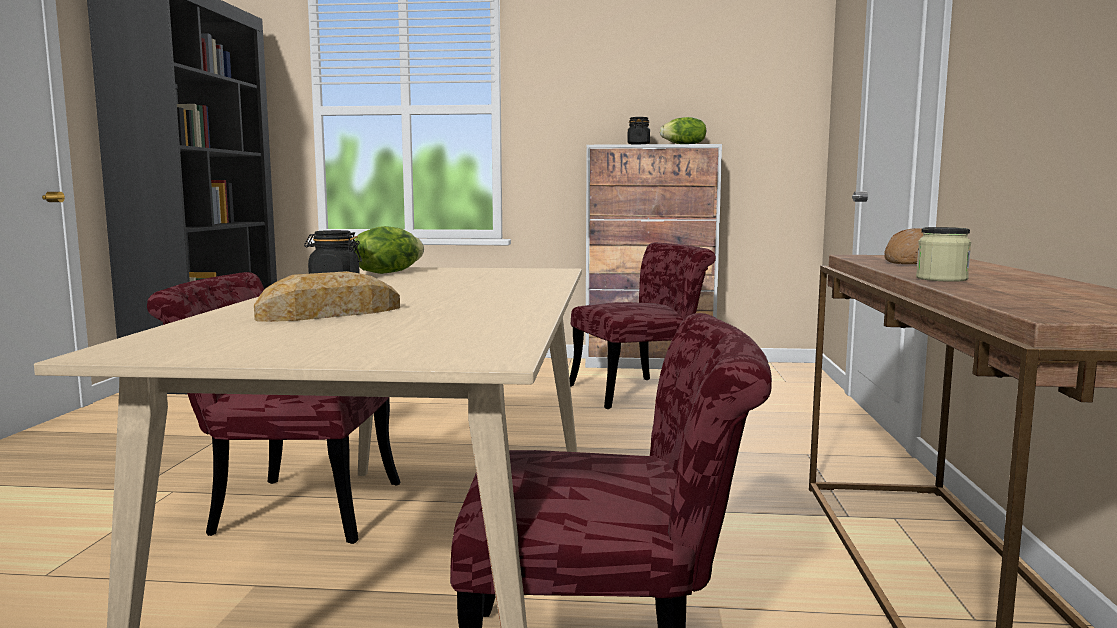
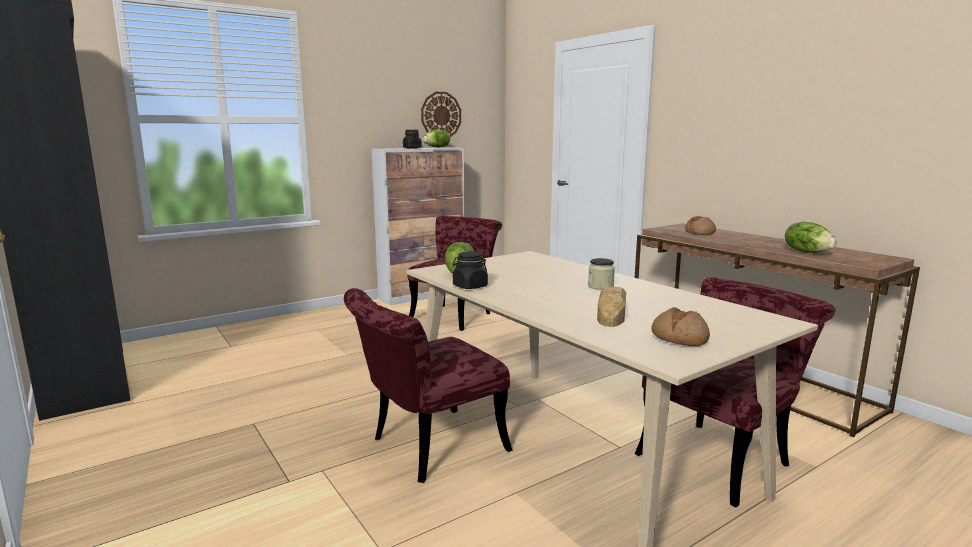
camera: 40 degrees left, 5 degrees up
(256, 340) = (679, 338): none -> bread
(705, 98) = (441, 115): none -> wall clock
(941, 279) = (758, 245): jar -> jar (600, 286)
(1008, 292) = (807, 252): none -> lettuce

